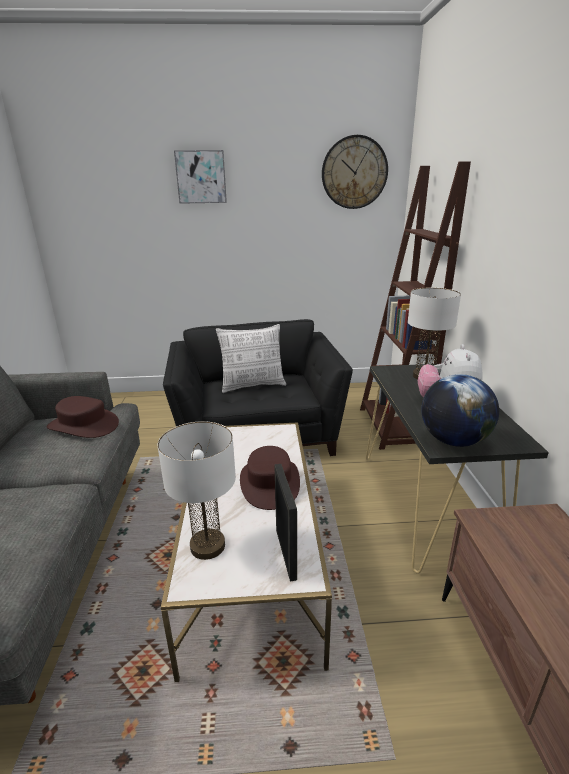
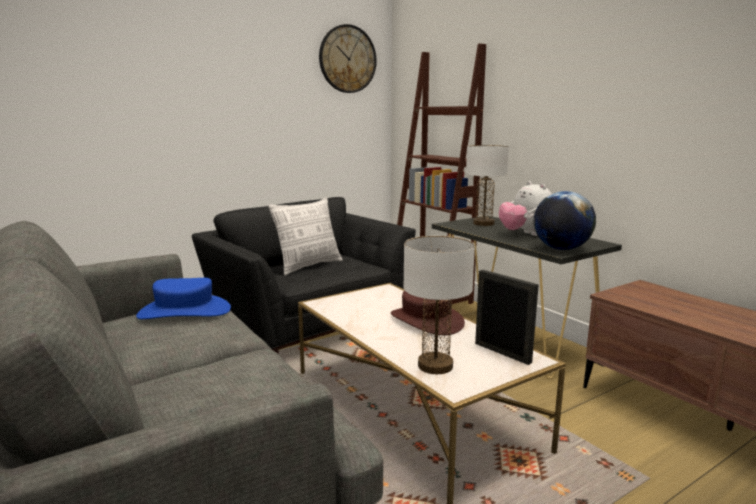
camera: 30 degrees left, 10 degrees down
(84, 425) = (185, 311): brown hat -> blue hat
(201, 177) = (197, 52): picture -> none

